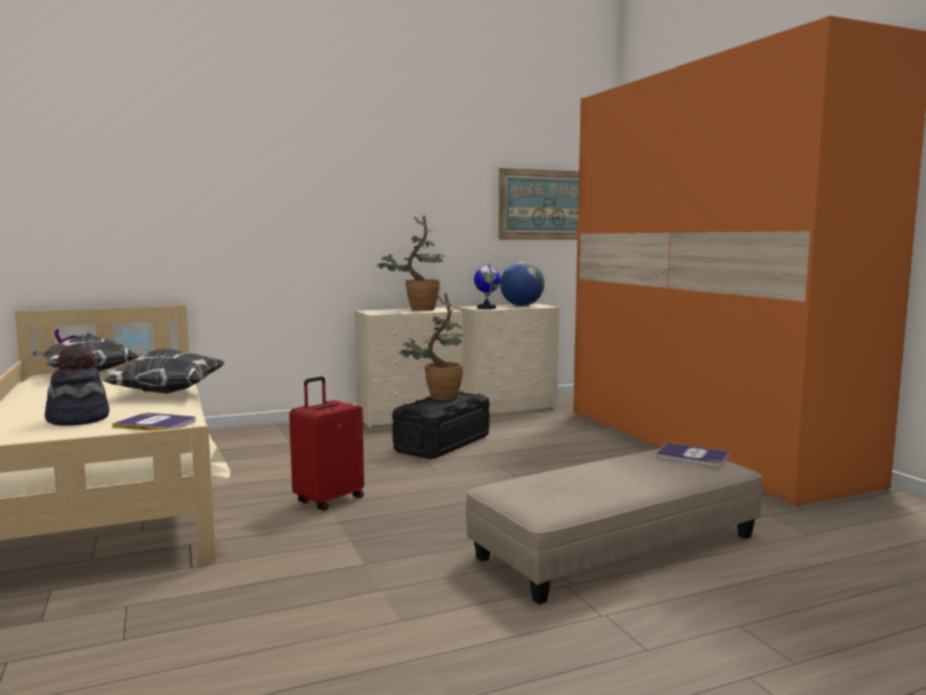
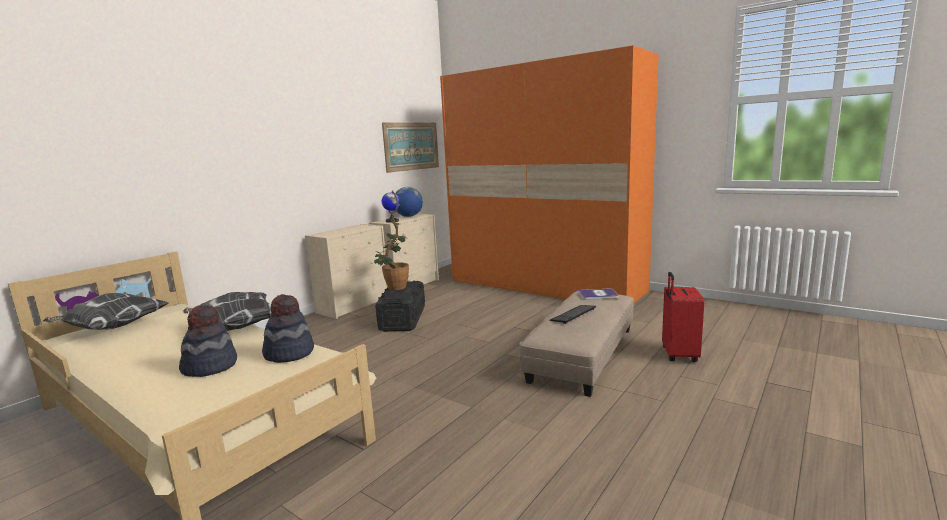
camera: 30 degrees left, 5 degrees up
(156, 424) = (289, 353): book -> hat
(328, 500) = (386, 375): red suitcase -> red suitcase (678, 355)
(416, 309) = (348, 228): potted plant -> none
(598, 472) = (573, 314): none -> keyboard

